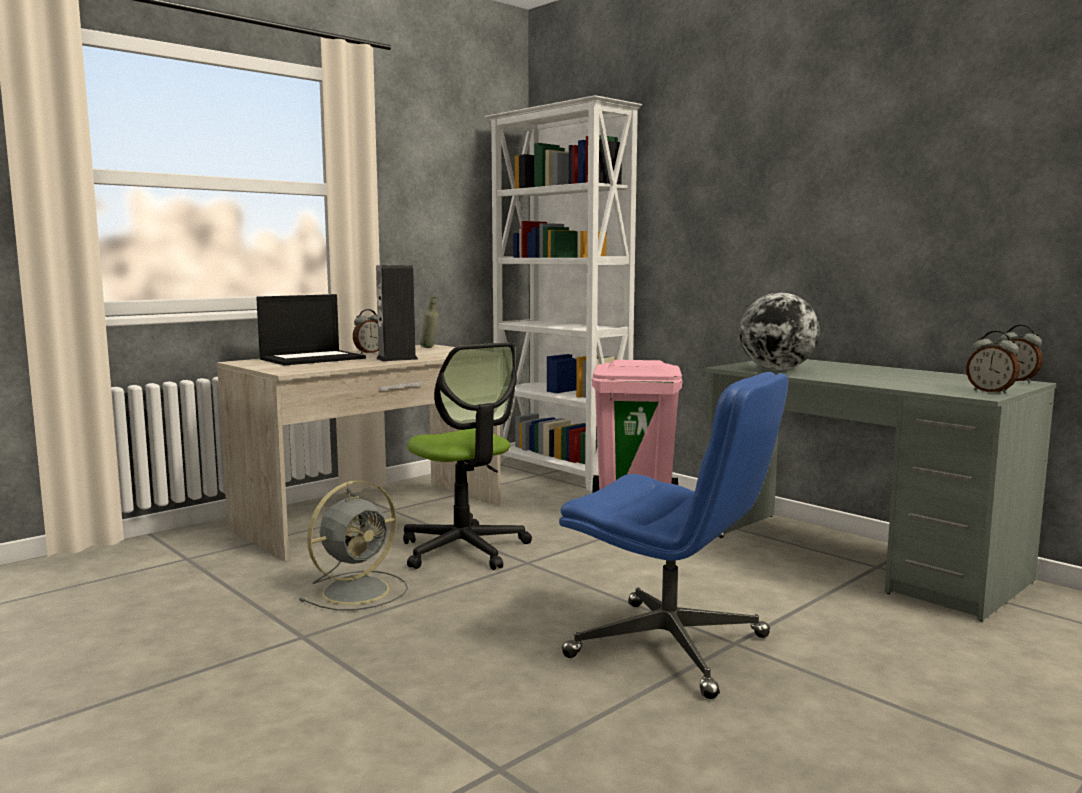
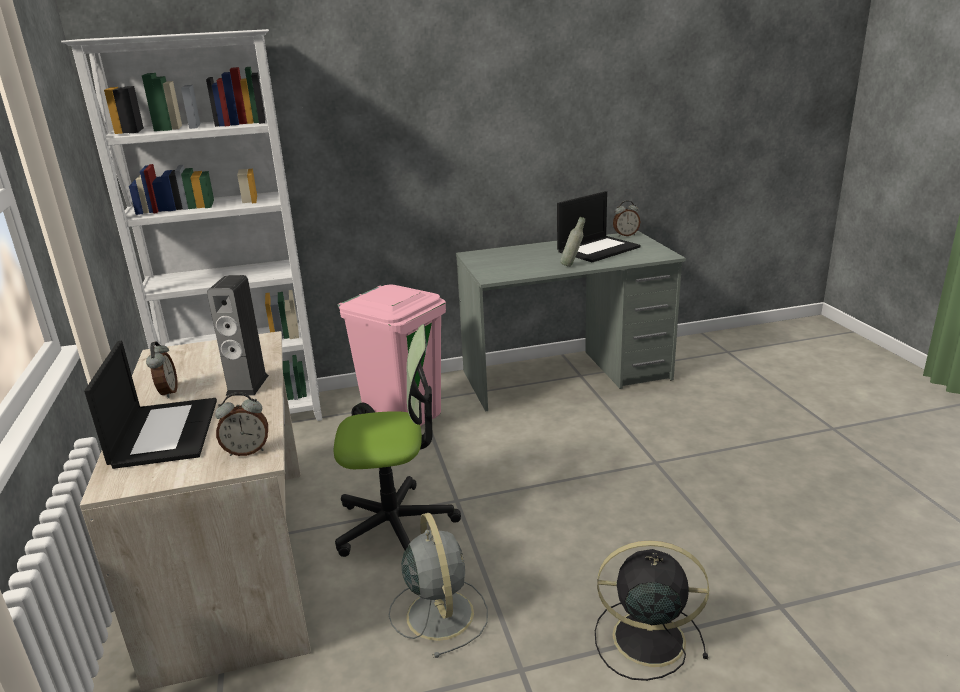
camera: 60 degrees left, 15 degrees up
(380, 687) = (645, 638): none -> black fan
(430, 348) = (185, 356): grey bottle -> grey bottle (572, 265)
(671, 647) = (649, 487): blue office chair -> none
(777, 369) = (519, 269): globe -> none
(924, 379) = (598, 249): none -> laptop
(991, 392) = (656, 250): alarm clock -> alarm clock (247, 451)

